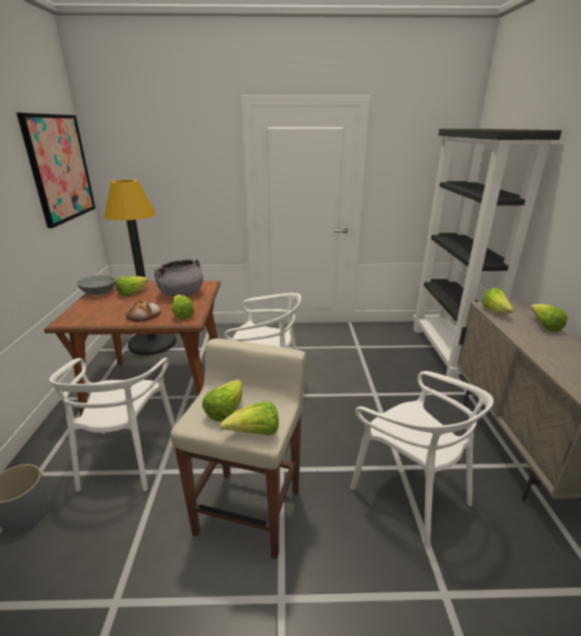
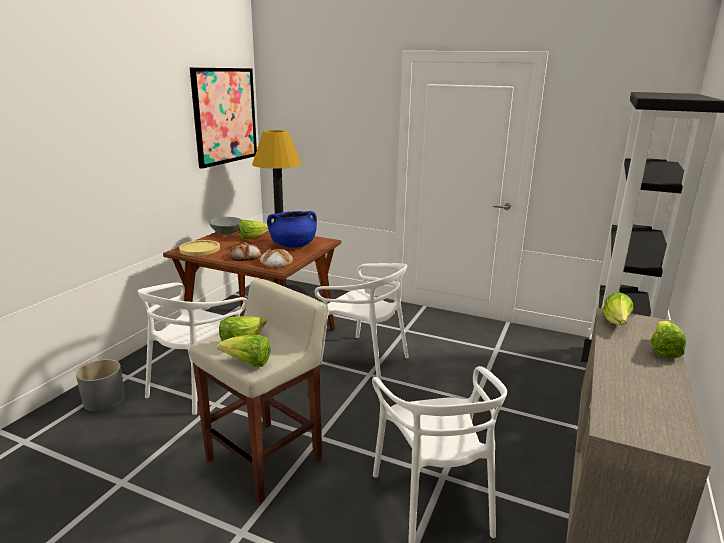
camera: 25 degrees right, 5 degrees down
(85, 316) = (200, 249): none -> yellow plate
(181, 294) = (293, 245): grey cooking pot -> blue cooking pot
(182, 315) = (276, 262): lettuce -> bread

